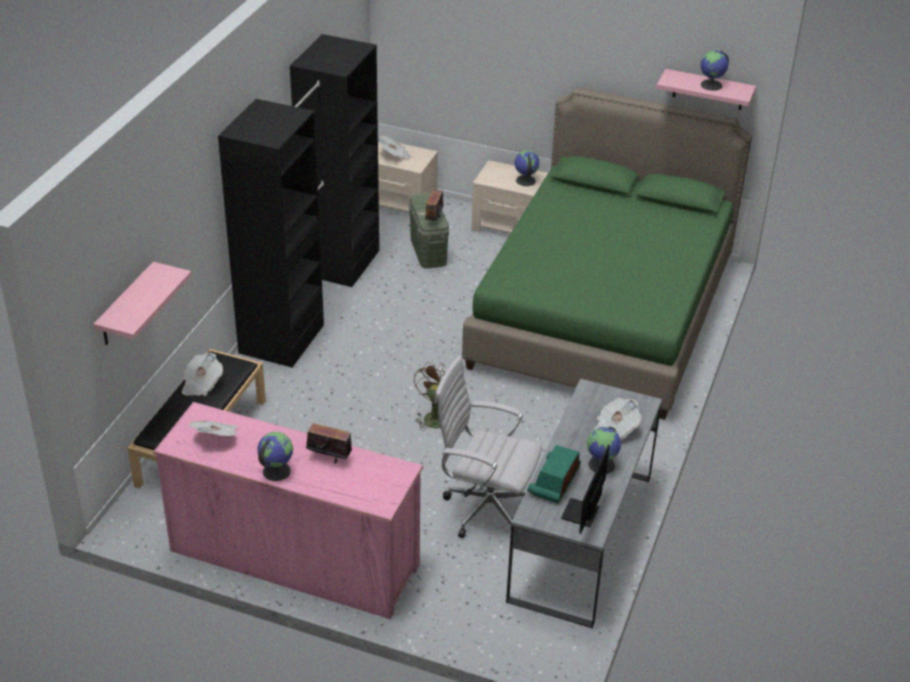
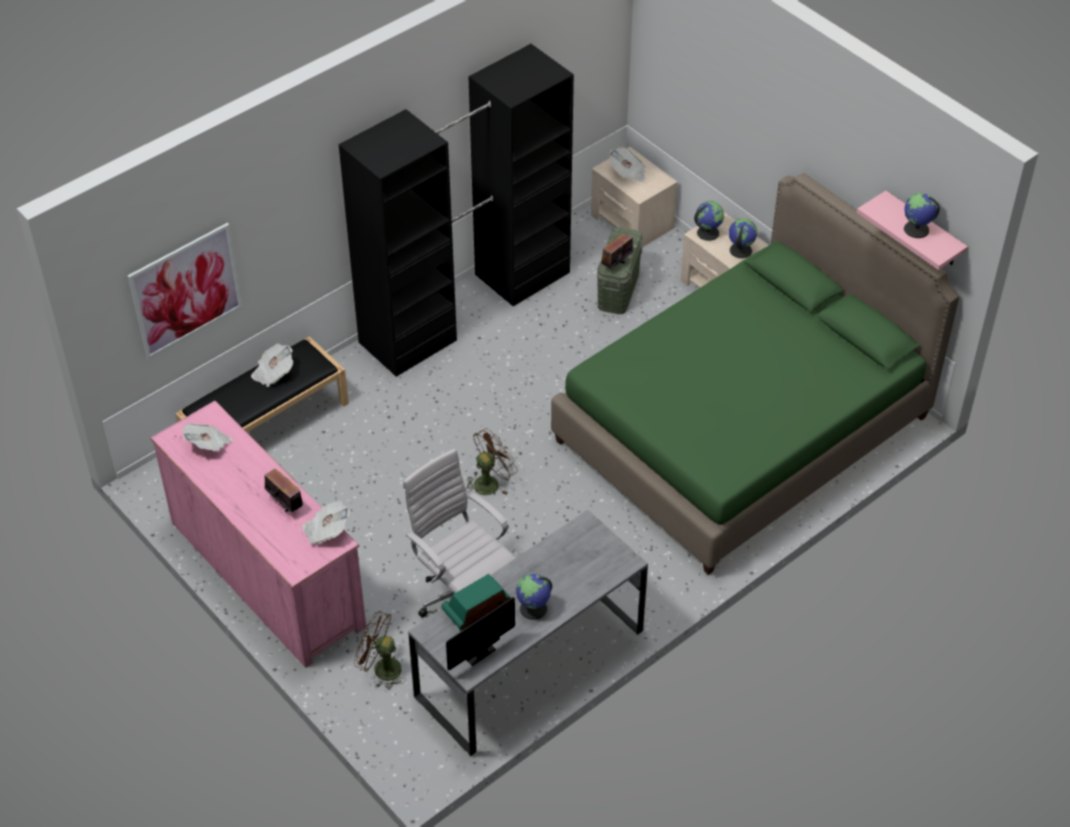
camera: 30 degrees right, 10 degrees up
(126, 306) = (186, 290): pink shelf -> picture
(276, 471) = (233, 498): globe -> globe (707, 232)
(459, 592) = (381, 668): none -> brown fan
(614, 430) = (574, 577): newspaper -> newspaper (326, 531)

